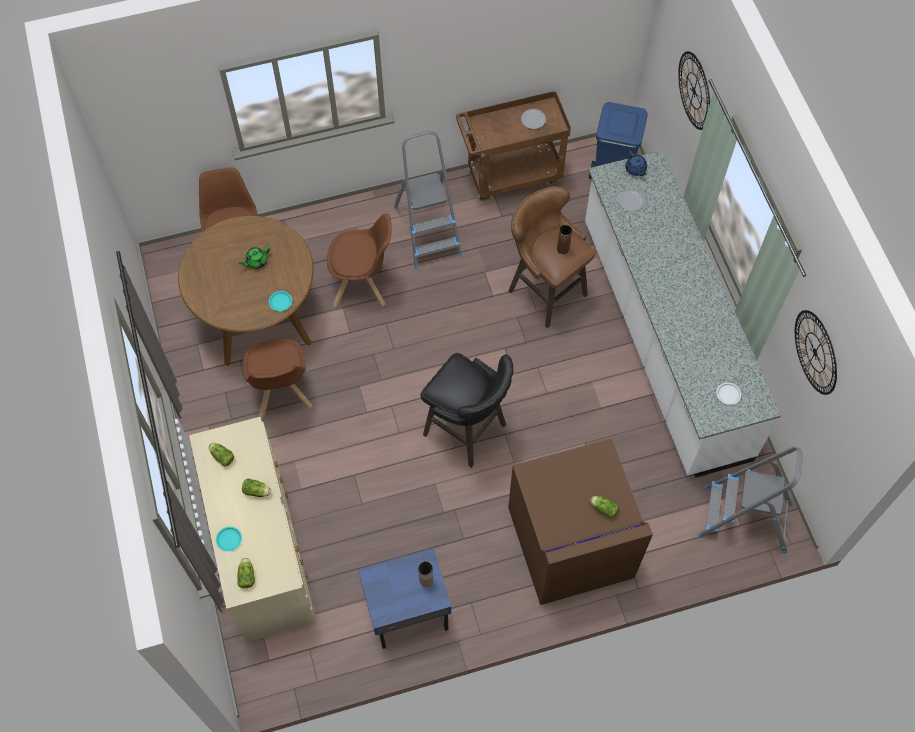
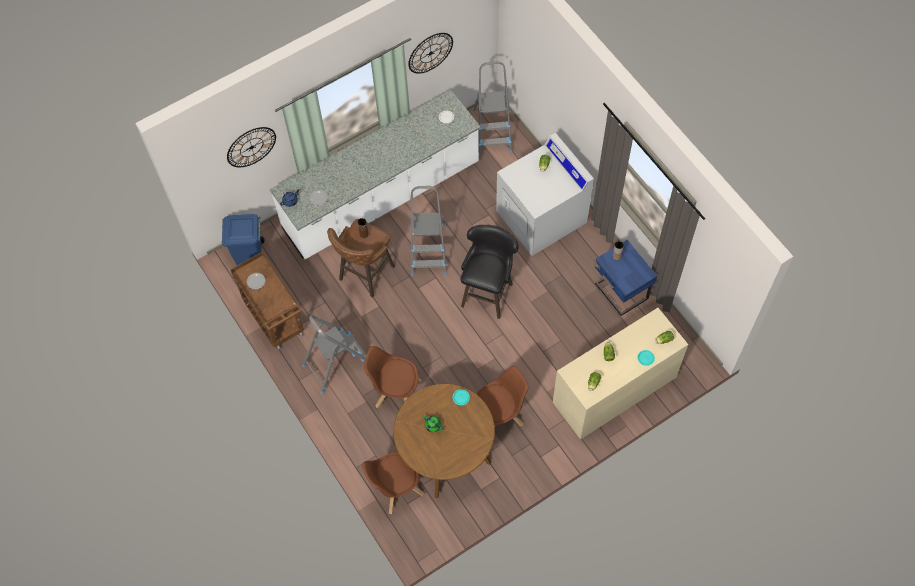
camera: 105 degrees left, 0 degrees up
(363, 284) = (395, 393): brown chair -> brown chair turned 60 degrees counterclockwise
(559, 375) = (428, 250): none -> grey step ladder
(569, 542) = (541, 217): brown washing machine -> white washing machine

